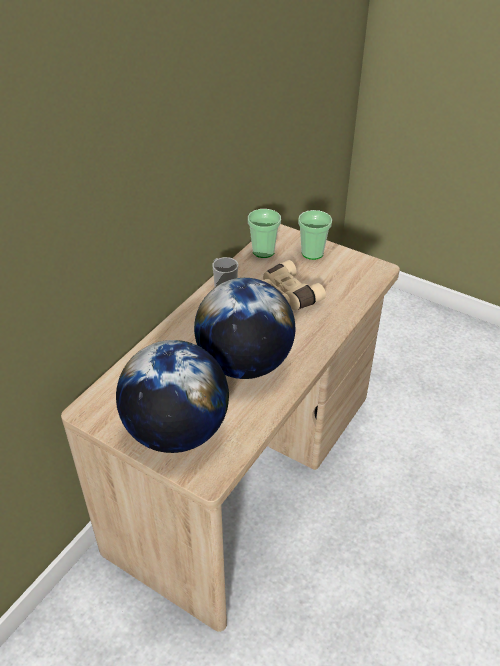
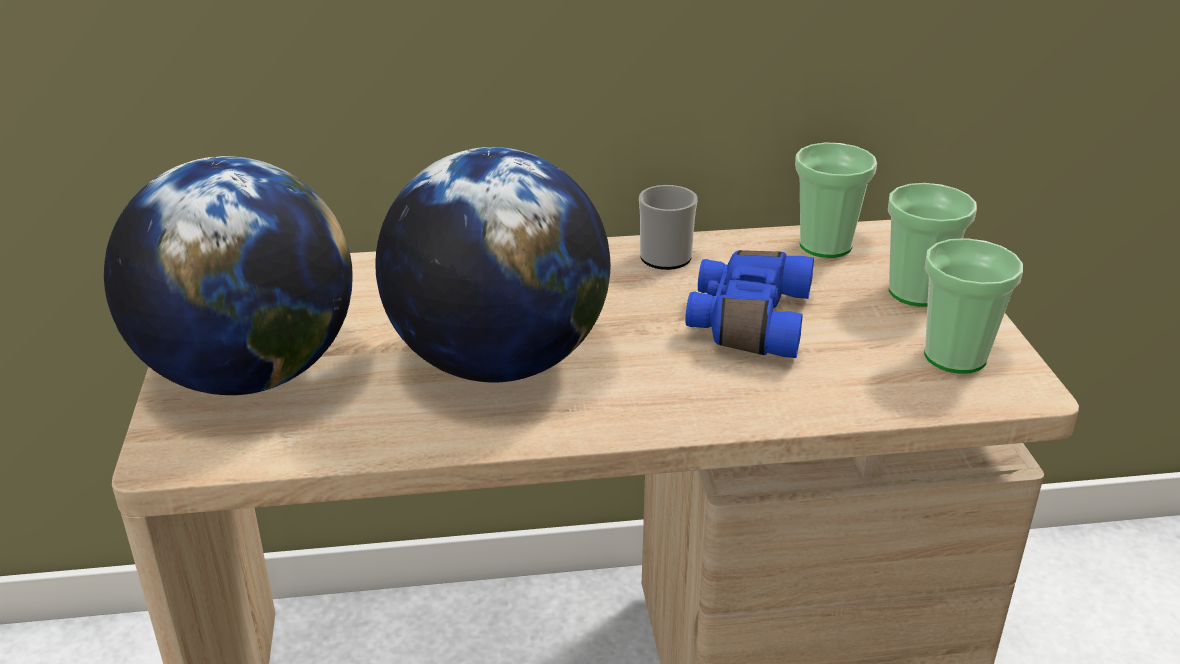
camera: 50 degrees right, 10 degrees down
(286, 296) = (746, 321): beige binoculars -> blue binoculars
(352, 269) = (955, 356): none -> cup

